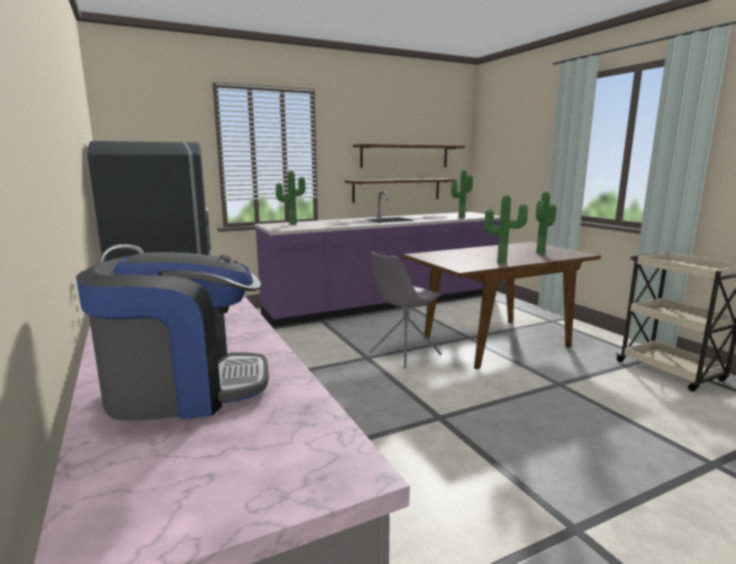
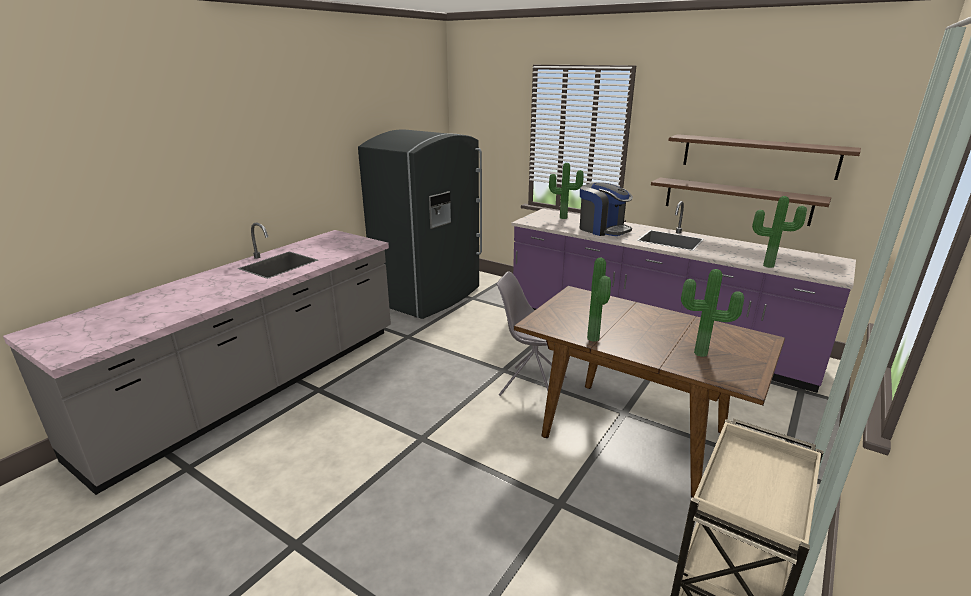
camera: 60 degrees right, 10 degrees up
(184, 389) = (148, 306): coffee machine -> coffee machine (603, 229)

